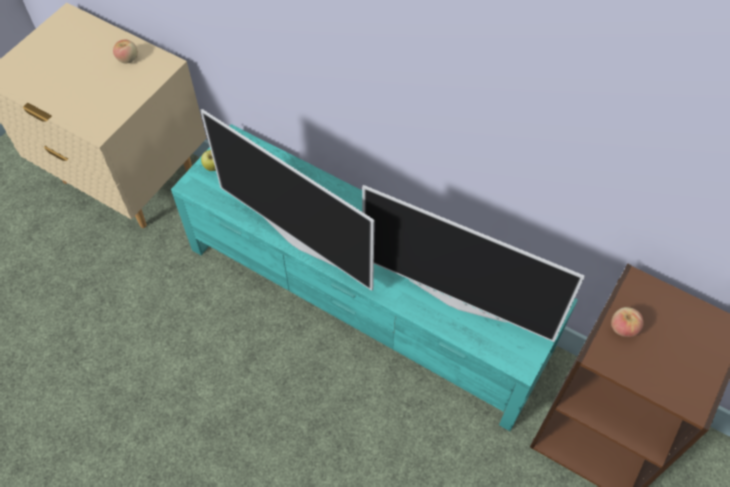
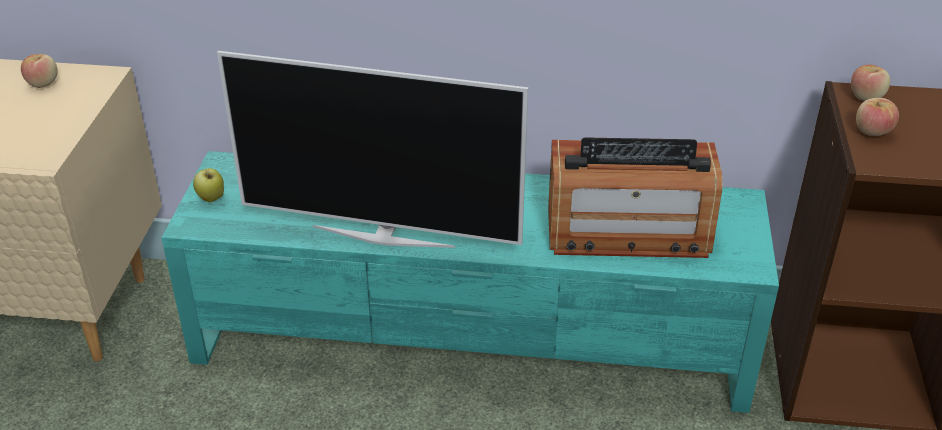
camera: 25 degrees left, 20 degrees down
(457, 299) = (627, 232): television -> radio
(645, 292) = (866, 97): none -> apple

